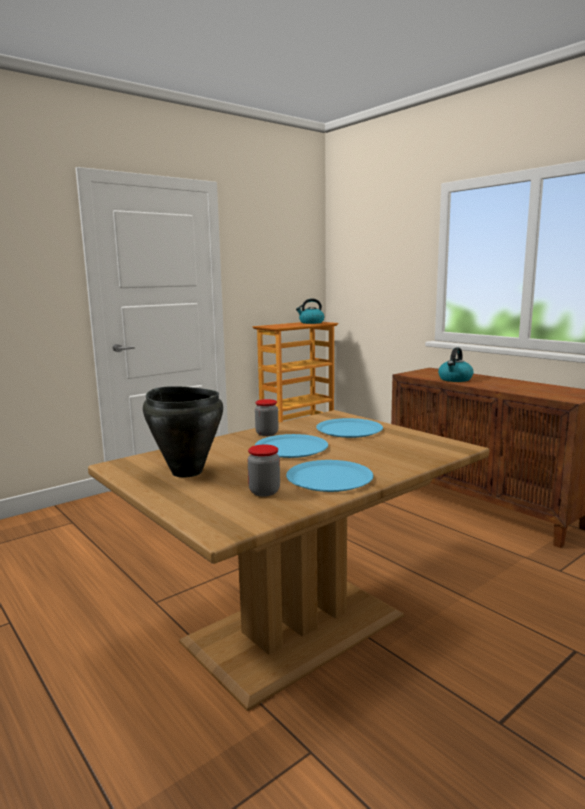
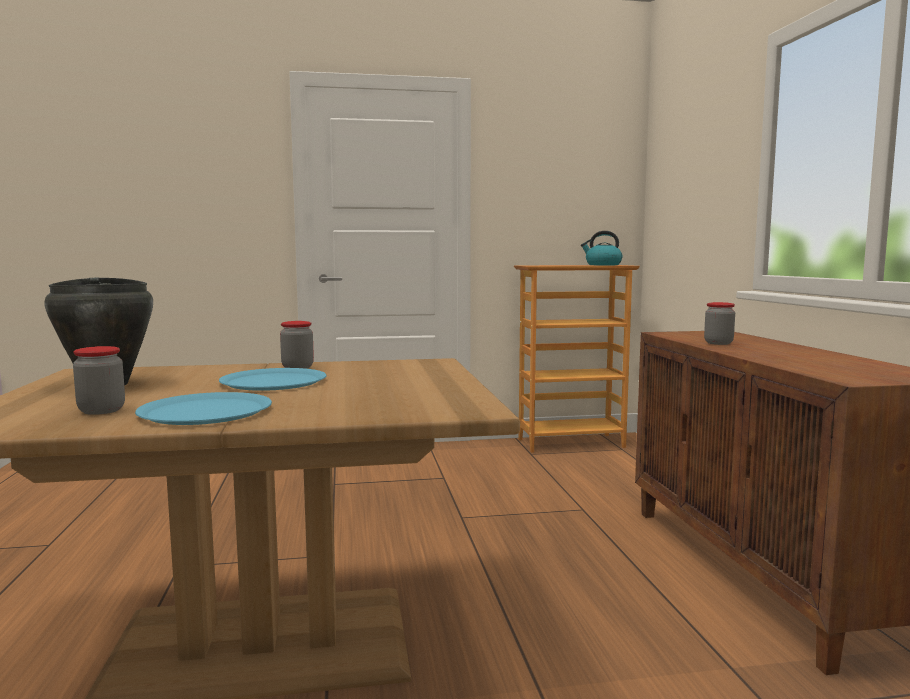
camera: 30 degrees right, 5 degrees down
(349, 429) = (399, 375): blue plate -> none
(455, 379) = (718, 343): kettle -> jar

